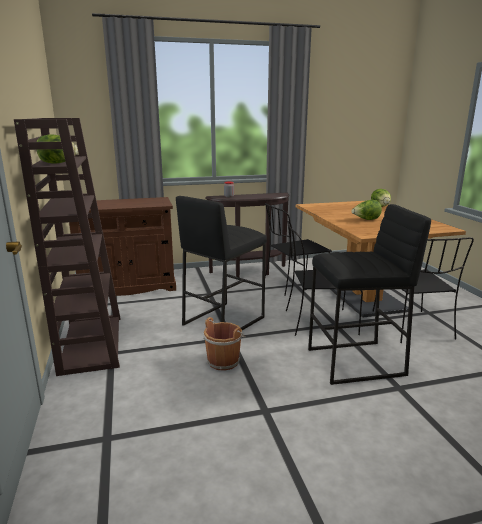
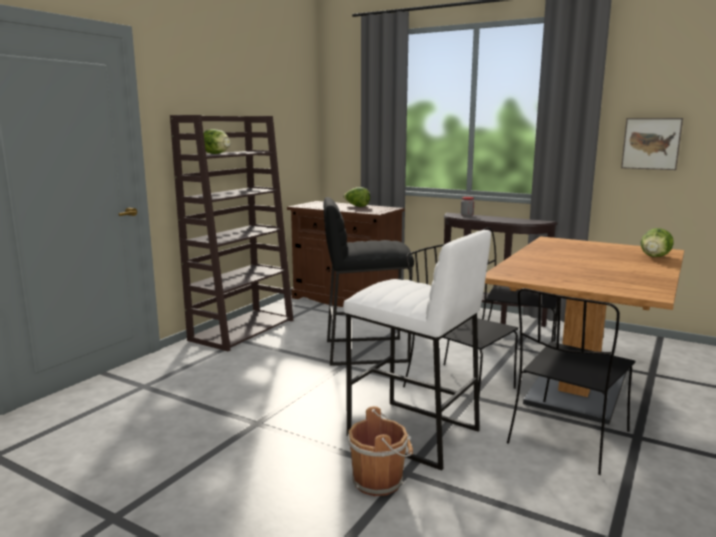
camera: 45 degrees right, 5 degrees down
(224, 361) = (302, 378): brown bucket -> brown bucket (380, 480)
(332, 135) = (651, 143): none -> picture
(355, 362) = (412, 433): black stool -> white stool
(366, 220) = (564, 264): lettuce -> lettuce (356, 206)

